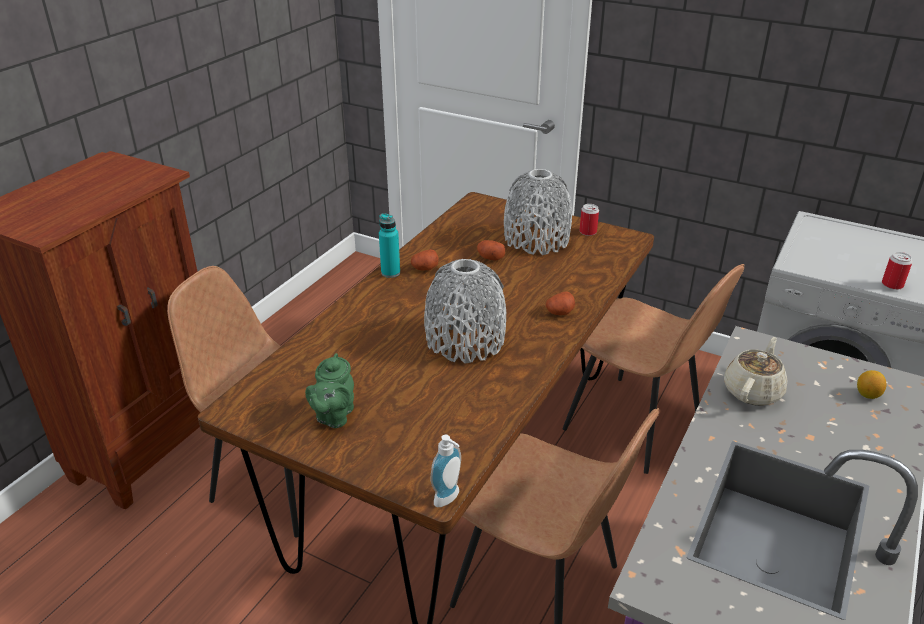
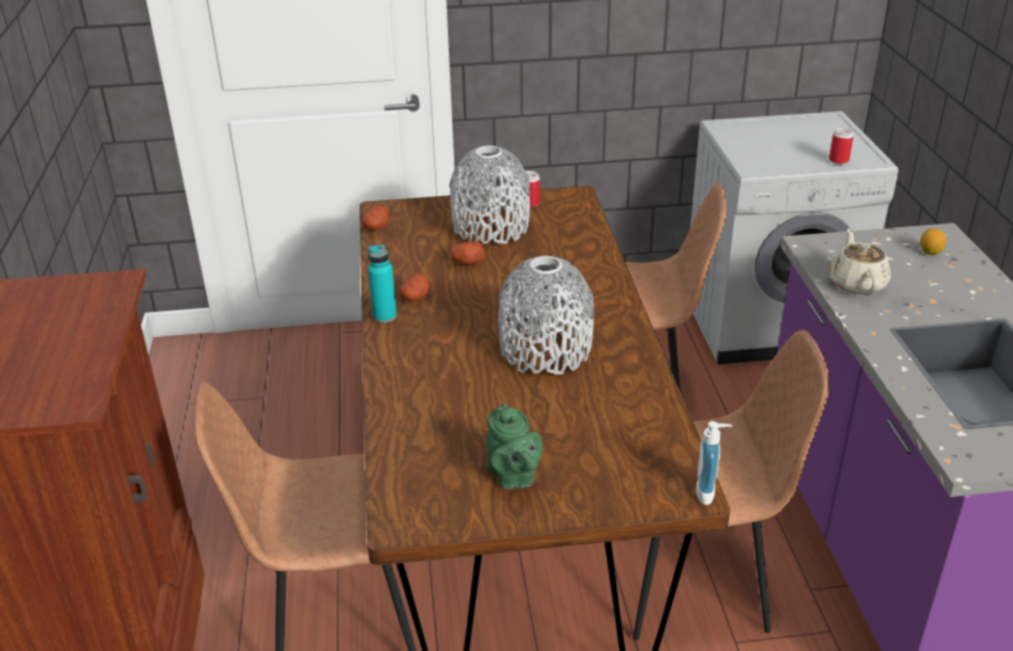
camera: 35 degrees left, 0 degrees up
(560, 312) = (597, 288): potato -> potato (376, 227)

